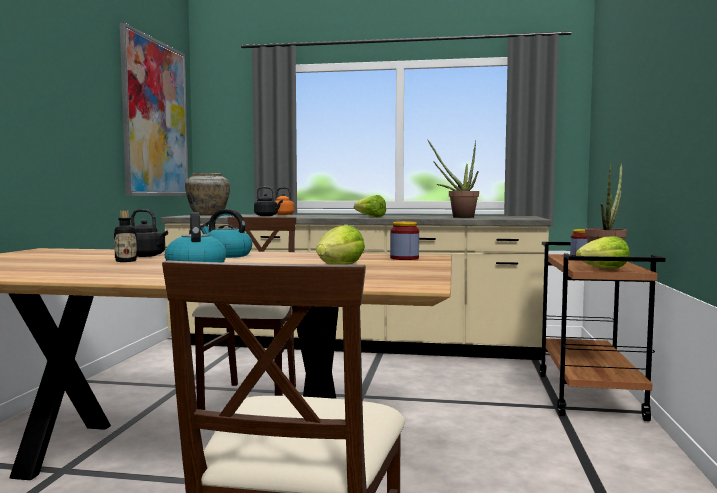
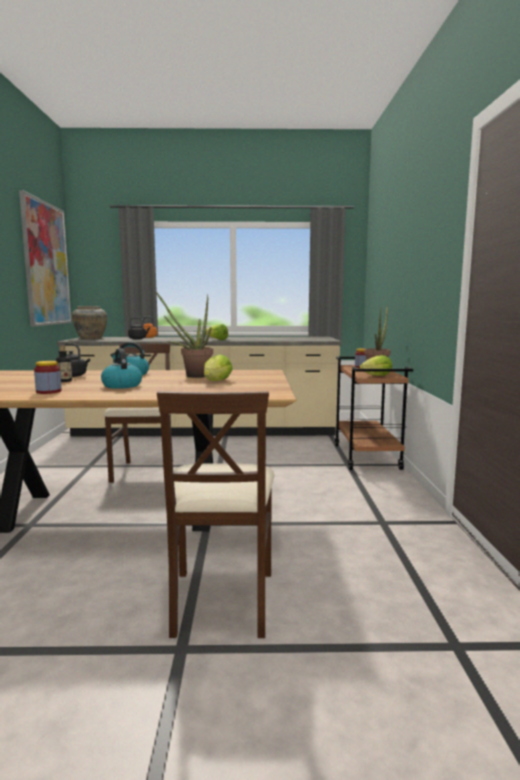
camera: 10 degrees left, 5 degrees up
(404, 258) = (254, 373): jar -> jar (48, 391)
(458, 217) = (278, 339): potted plant -> potted plant (192, 376)

